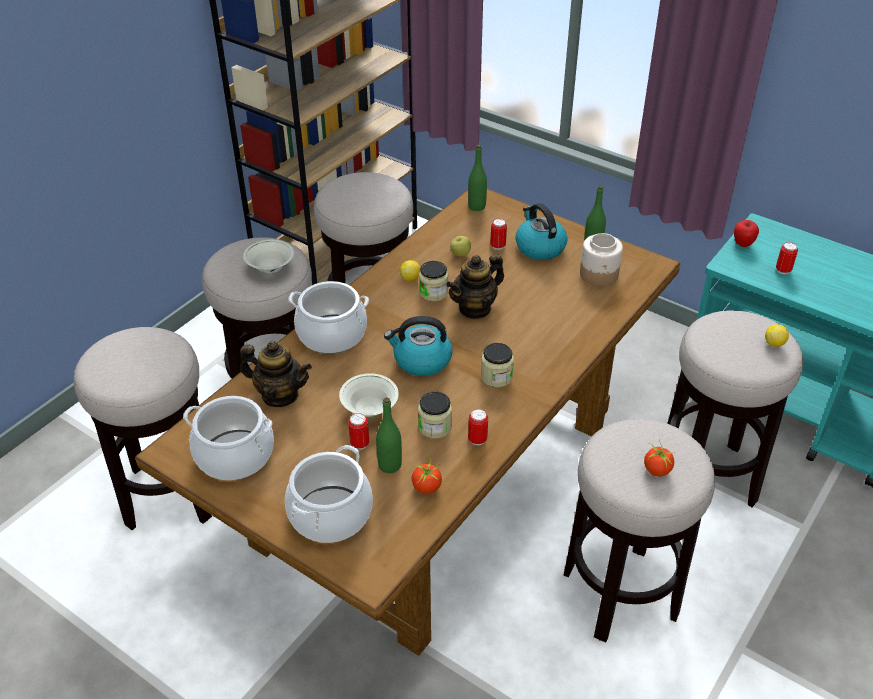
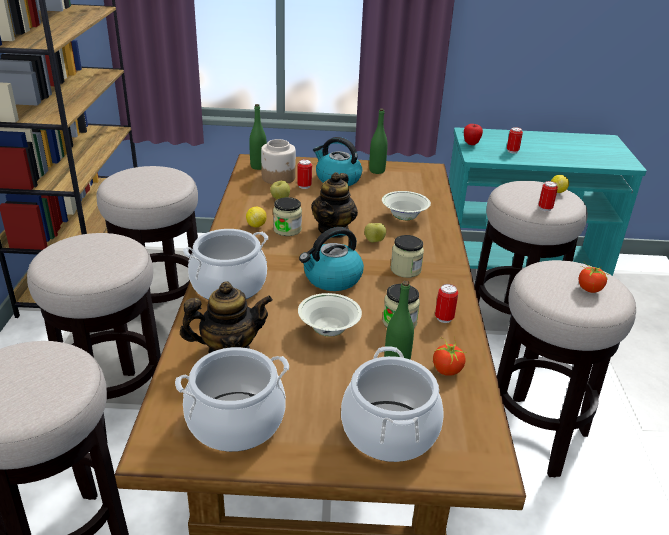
camera: 35 degrees left, 10 degrees down
(270, 269) = (111, 256): white bowl -> white bowl (404, 218)
(359, 444) = (350, 360): can -> can (545, 208)
(500, 334) = (374, 241): none -> apple
(599, 275) = (400, 184): jar -> jar (279, 177)

